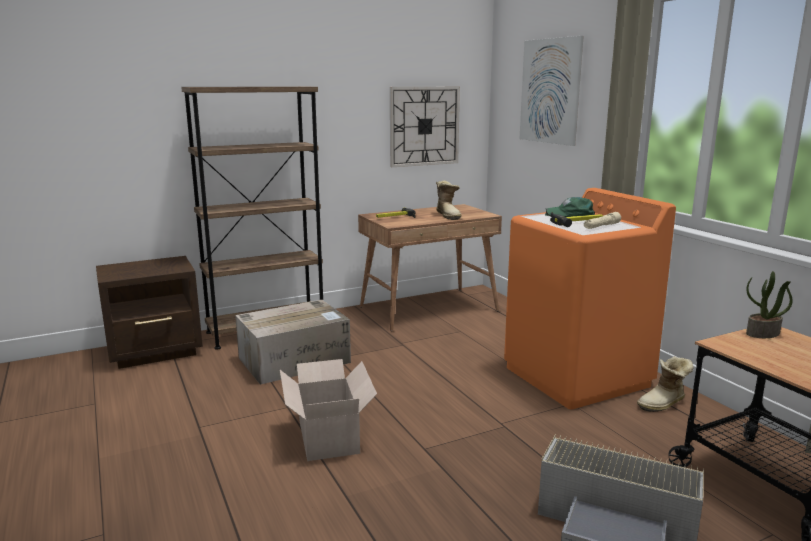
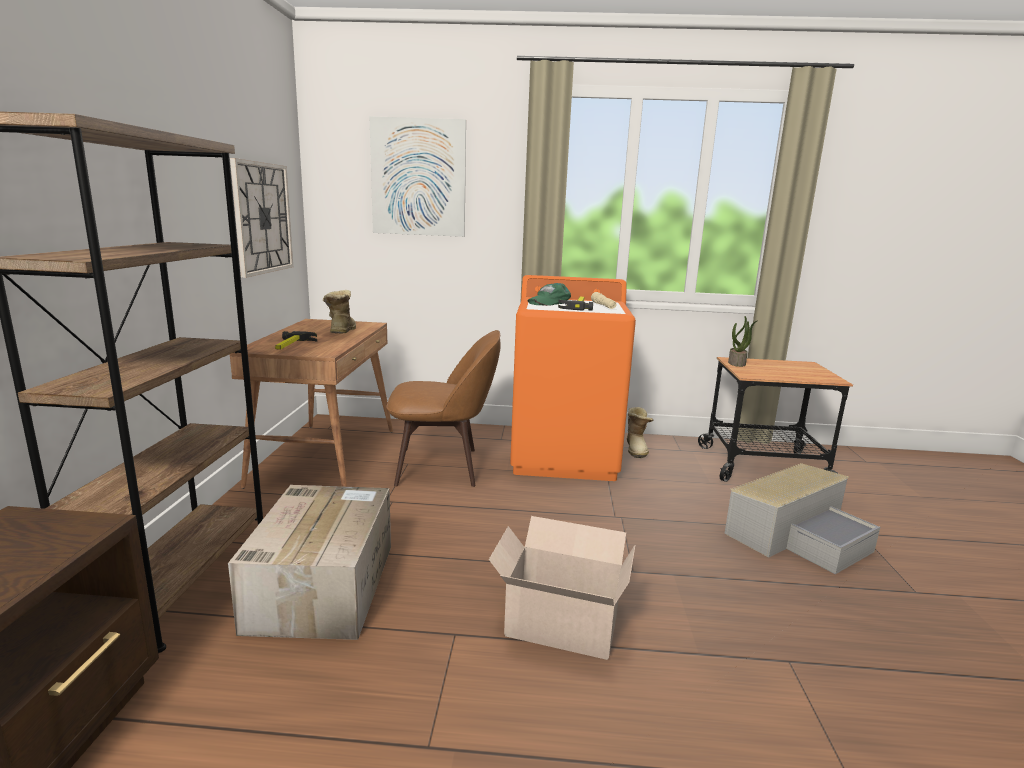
camera: 60 degrees left, 0 degrees up
(449, 215) = (340, 332): boot -> boot turned 105 degrees counterclockwise
(475, 342) = (442, 466): none -> brown chair

